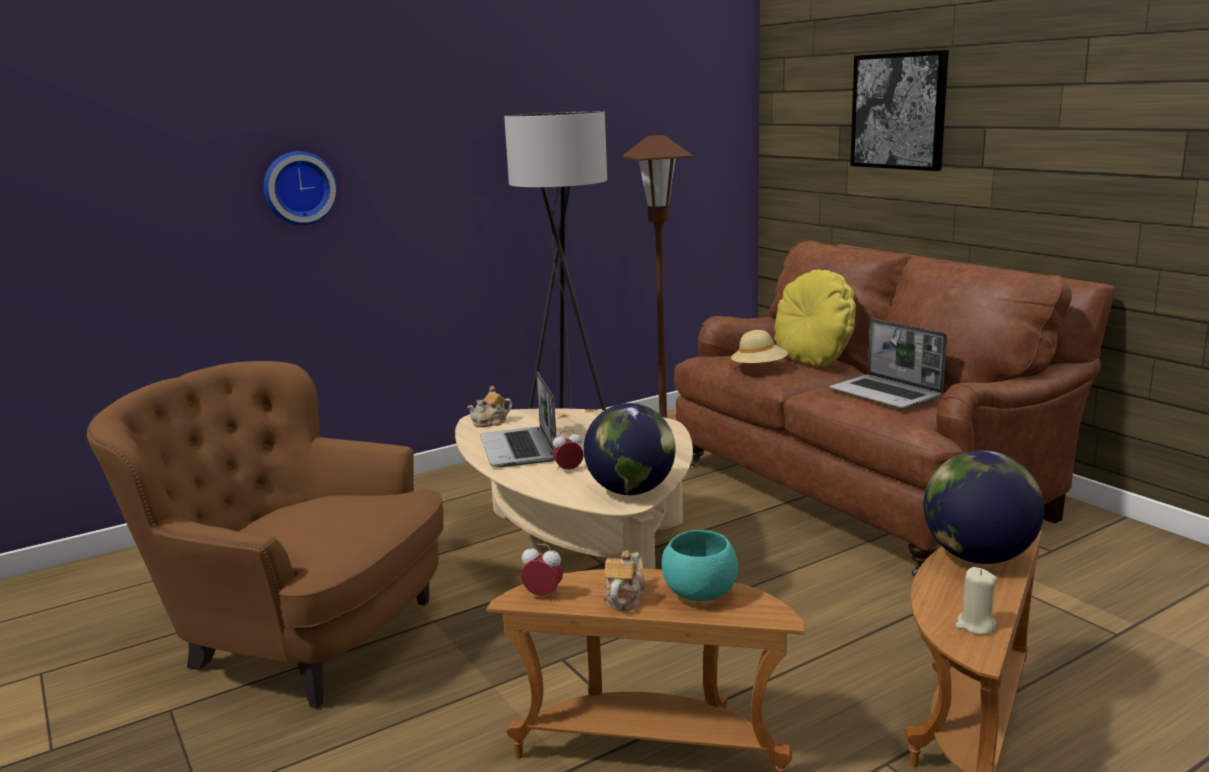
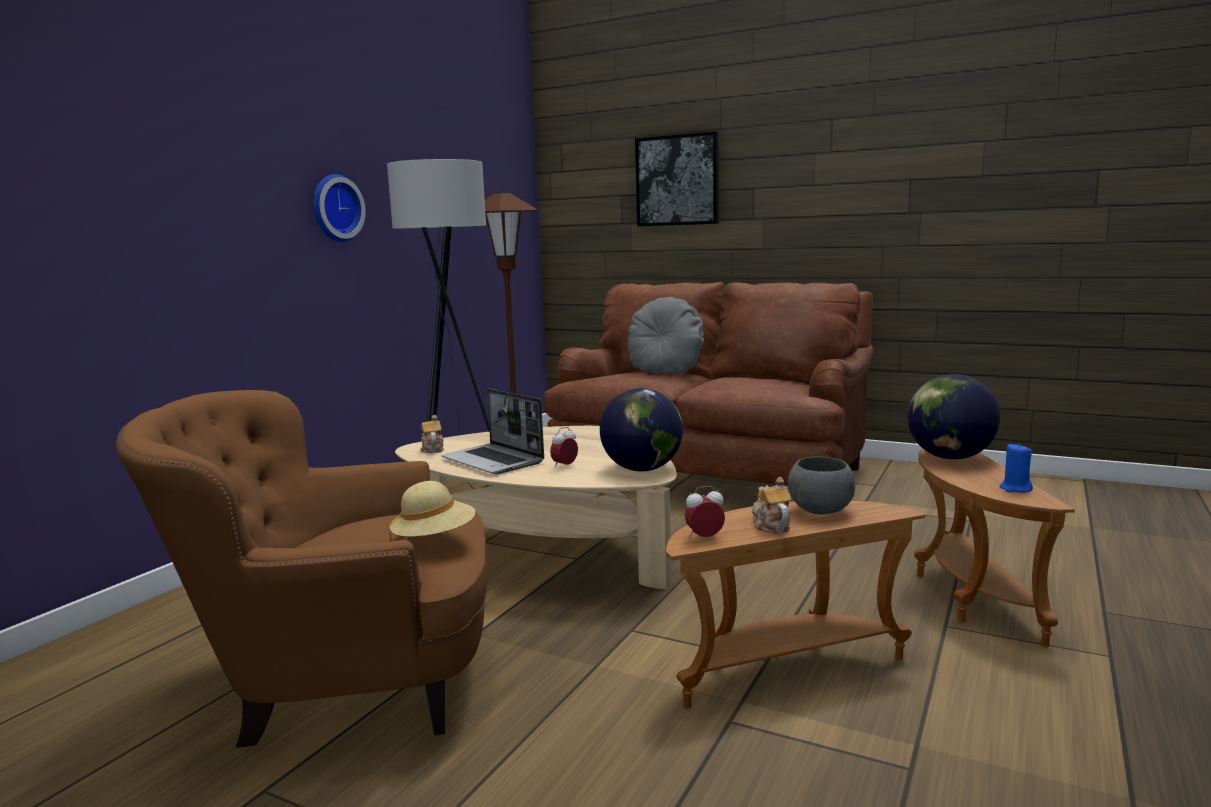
camera: 30 degrees left, 5 degrees down
(299, 188) = (188, 223): wall clock -> wall clock (334, 208)
(491, 422) = (432, 449): teapot -> teapot turned 135 degrees clockwise
(699, 594) = (819, 511): turquoise bowl -> grey bowl
(759, 369) = (635, 381): beige hat -> beige hat (434, 539)
(813, 361) = (666, 373): yellow pillow -> grey pillow
(887, 394) = (756, 382): laptop -> none
(975, 625) = (1015, 489): beige candle -> blue candle

